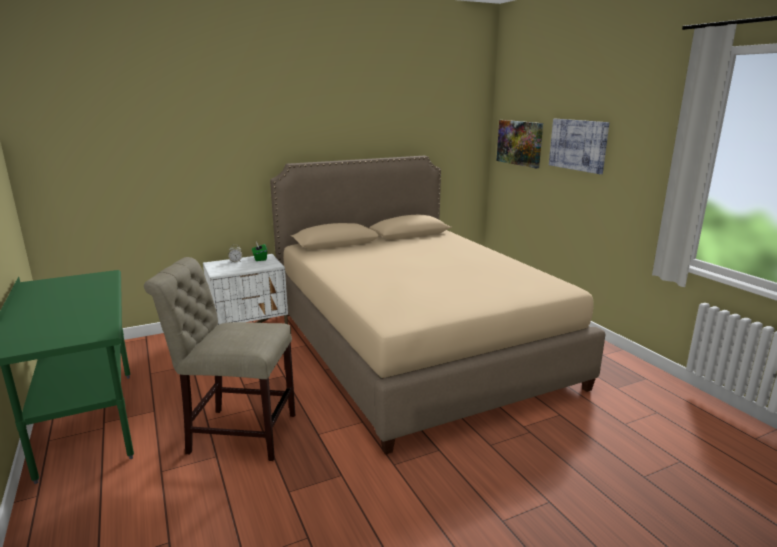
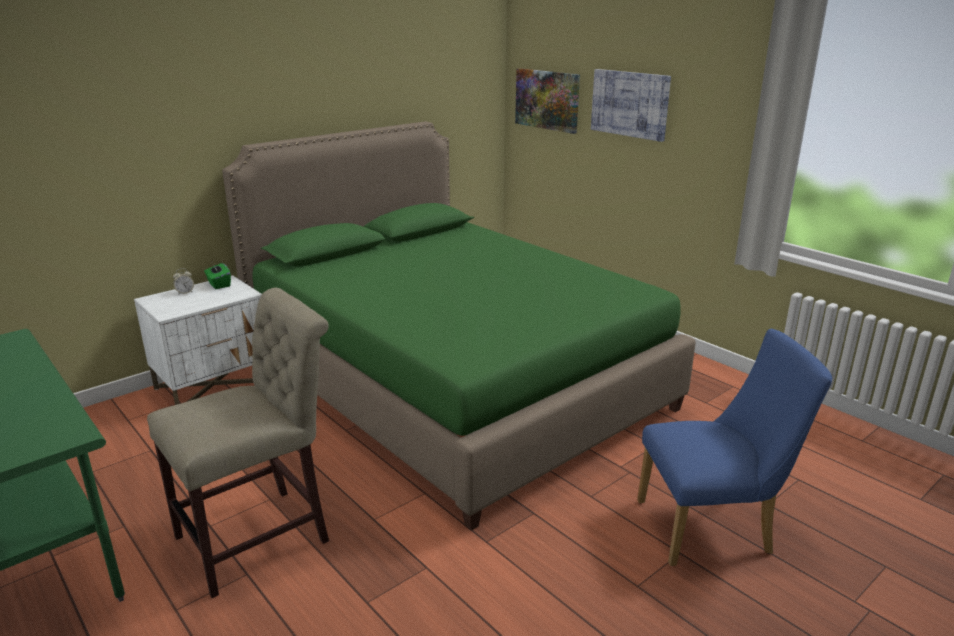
camera: 15 degrees left, 5 degrees up
(237, 432) = (261, 536): beige chair -> beige chair turned 150 degrees clockwise
(415, 347) = (452, 382): beige bed -> green bed
(586, 487) = (713, 527): none -> blue chair

